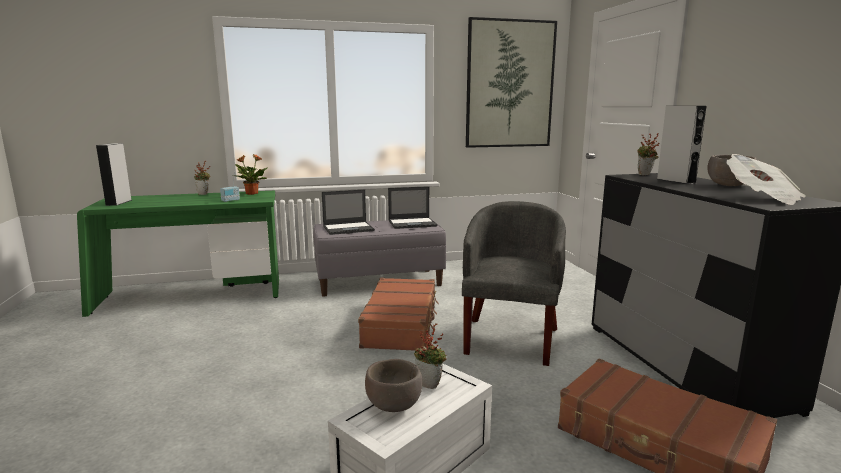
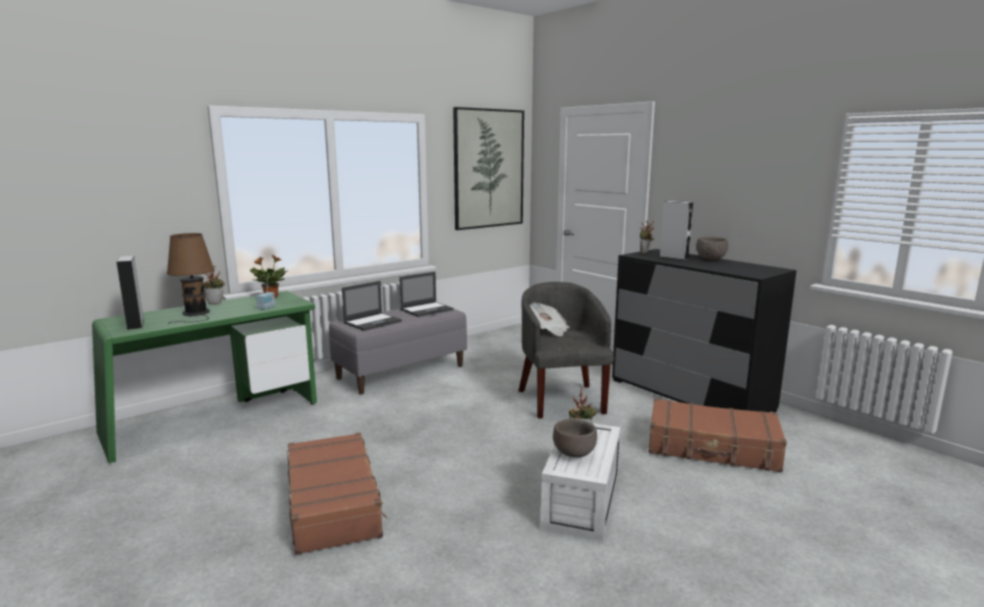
camera: 25 degrees left, 0 degrees up
(173, 199) = (195, 313): none -> brown table lamp
(401, 324) = (463, 405): brown suitcase -> brown suitcase (334, 503)
(762, 198) = (744, 269): newspaper -> newspaper (547, 330)

